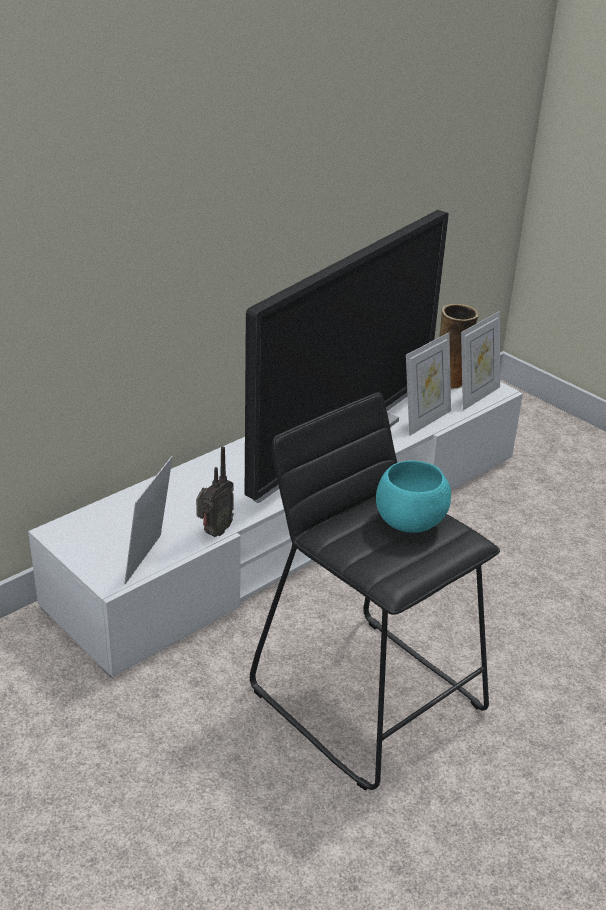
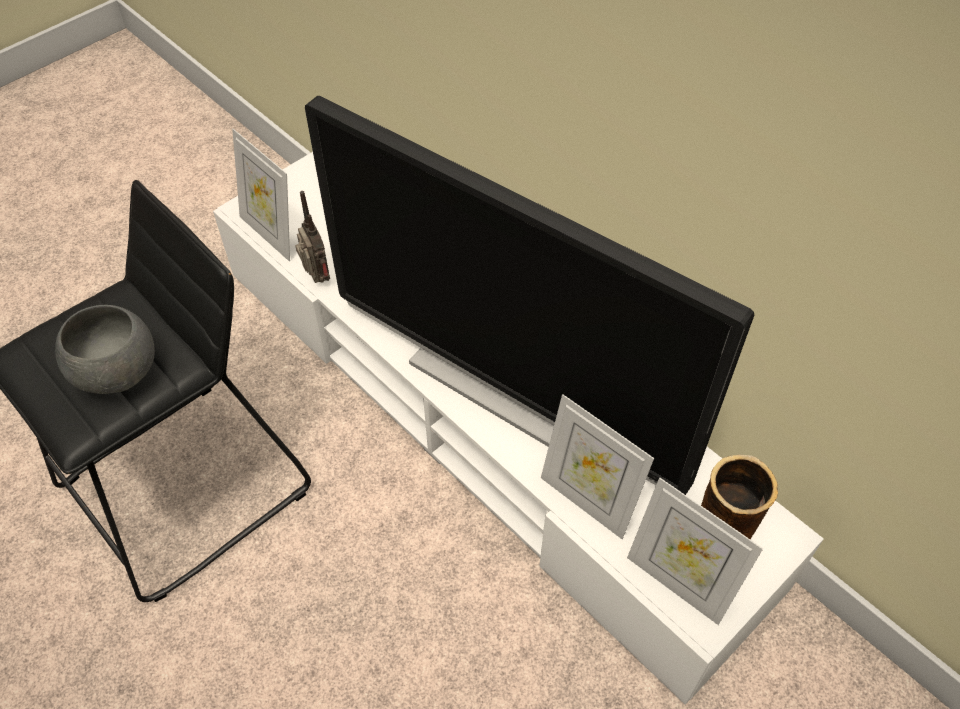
camera: 90 degrees right, 20 degrees up
(150, 561) = (271, 234): picture frame -> picture frame turned 150 degrees counterclockwise
(214, 532) = (316, 279): radio -> radio turned 150 degrees counterclockwise
(411, 523) = (117, 374): turquoise bowl -> grey bowl

